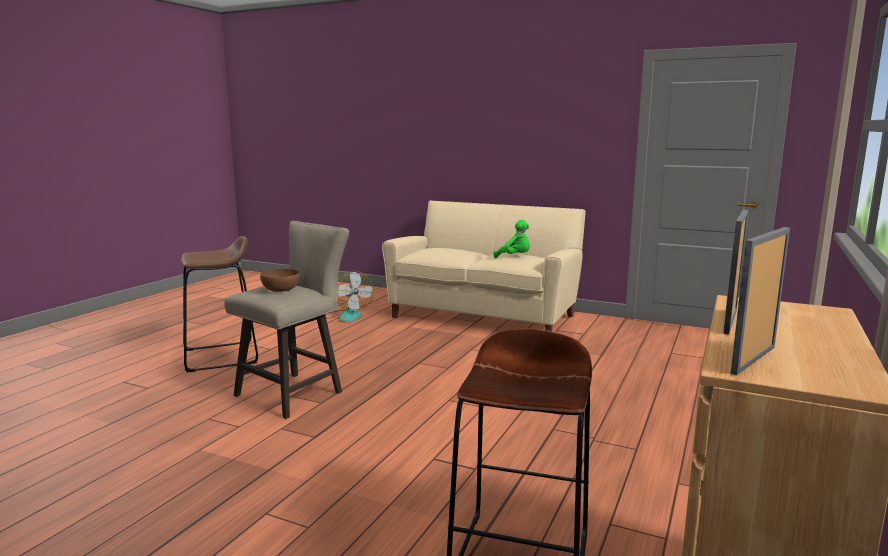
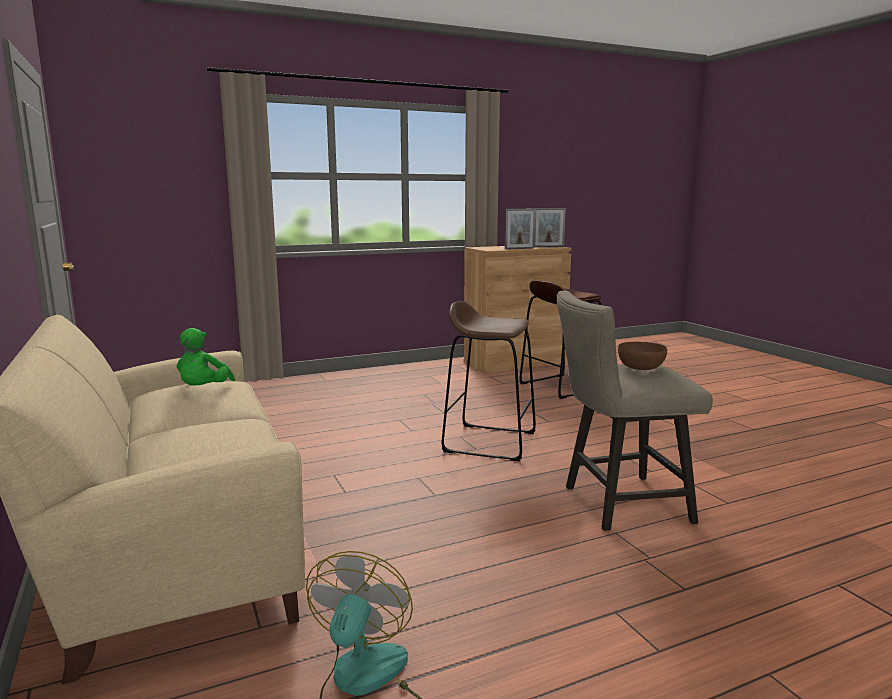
camera: 140 degrees left, 0 degrees up
(220, 356) = (720, 626): brown stool -> brown stool (489, 442)
(514, 257) = (203, 390): green plush toy -> green plush toy turned 150 degrees counterclockwise

